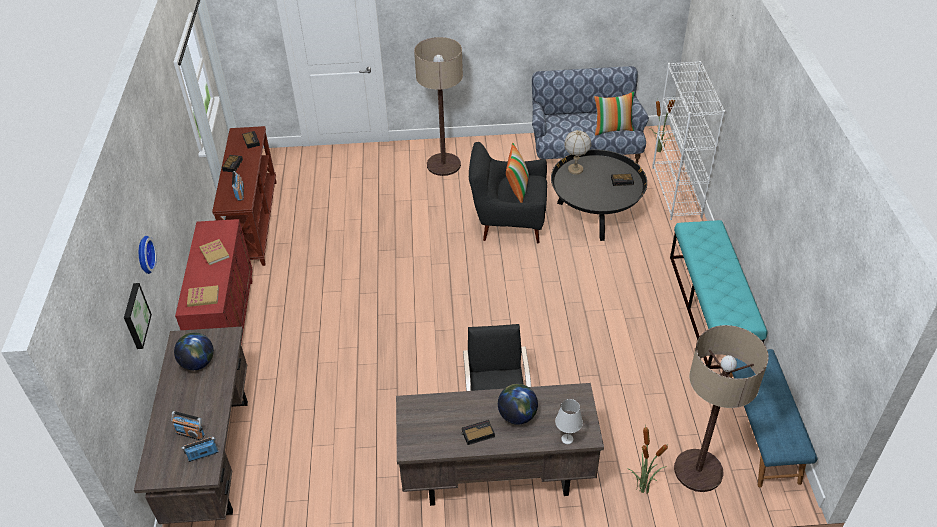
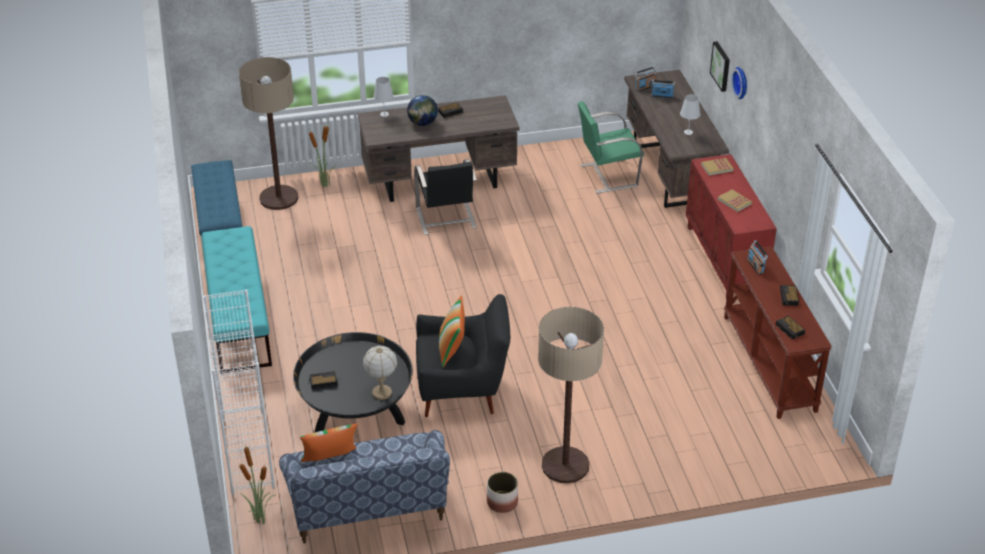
camera: 170 degrees right, 5 degrees down
(198, 363) = (688, 132): globe -> white table lamp
(288, 463) = (607, 175): none -> green chair
(493, 147) = (502, 502): none -> planter

